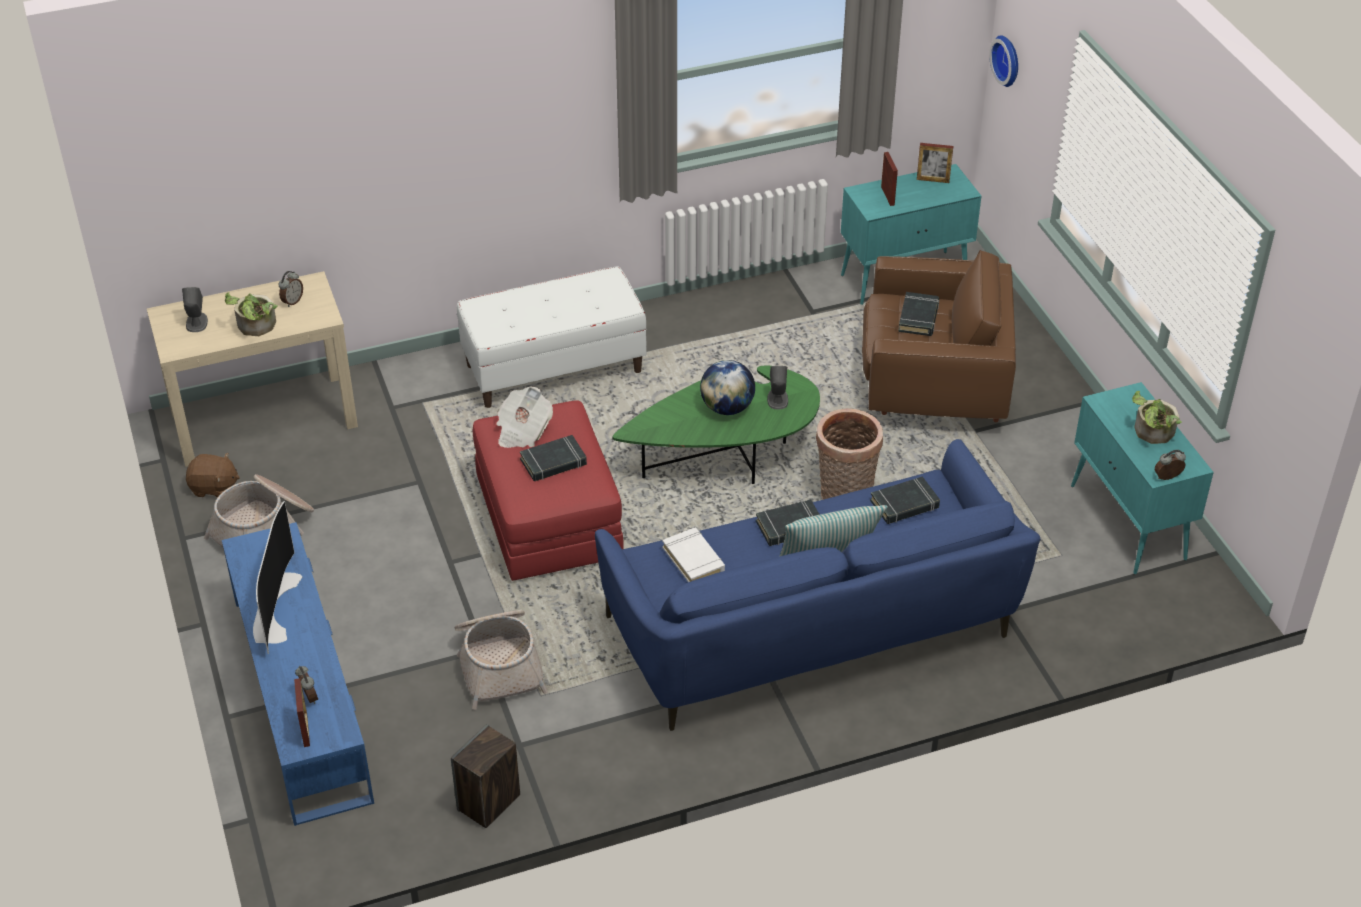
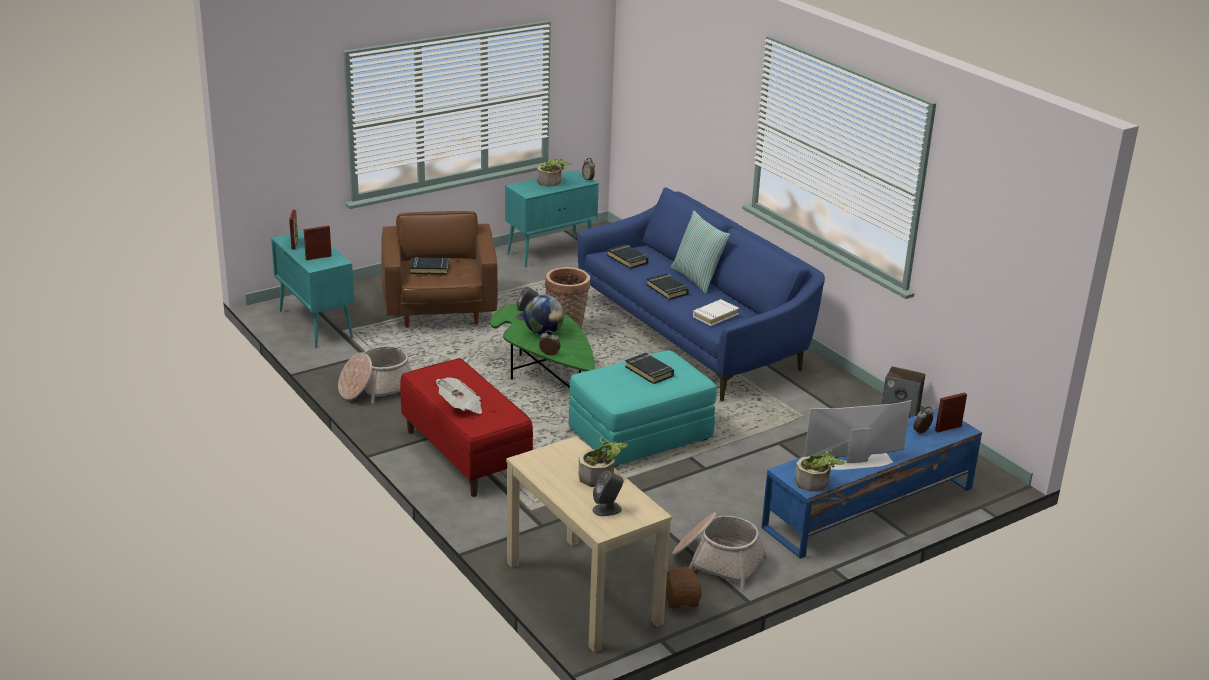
camera: 105 degrees left, 15 degrees down
(245, 556) = (816, 484): none -> potted plant
(292, 301) = (556, 465): alarm clock -> alarm clock (549, 354)
(499, 664) = (787, 435): basket -> basket (376, 388)
(522, 431) = (622, 387): newspaper -> newspaper (460, 407)
(548, 519) = (640, 435): red ottoman -> turquoise ottoman
(554, 368) = (465, 455): white bench -> red bench
(1008, 60) = (263, 140): wall clock -> none

